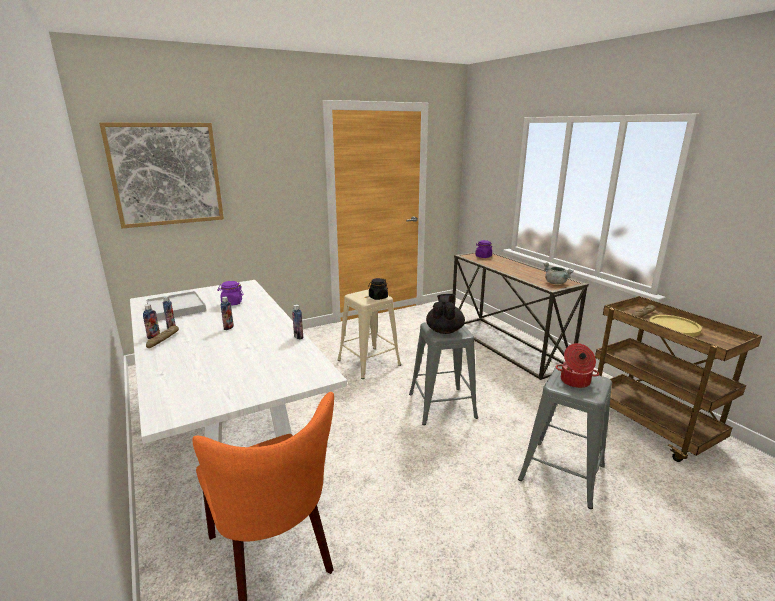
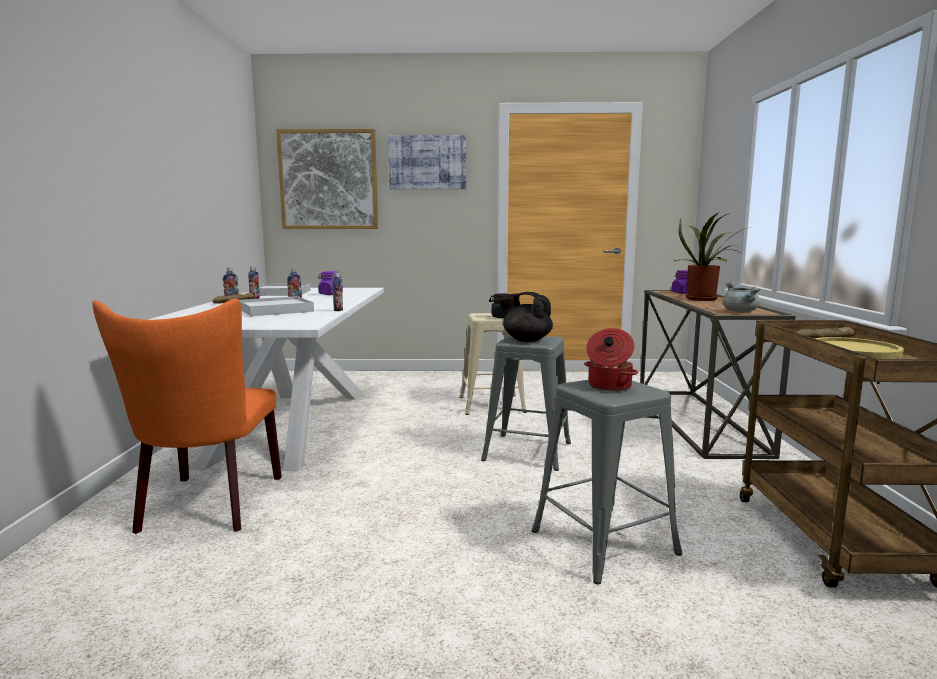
camera: 30 degrees right, 10 degrees down
(240, 349) = (275, 310): none -> white tray
(264, 154) = (427, 162): none -> picture
(444, 330) = (526, 340): black teapot -> black teapot turned 105 degrees counterclockwise
(509, 265) = (704, 299): none -> potted plant

